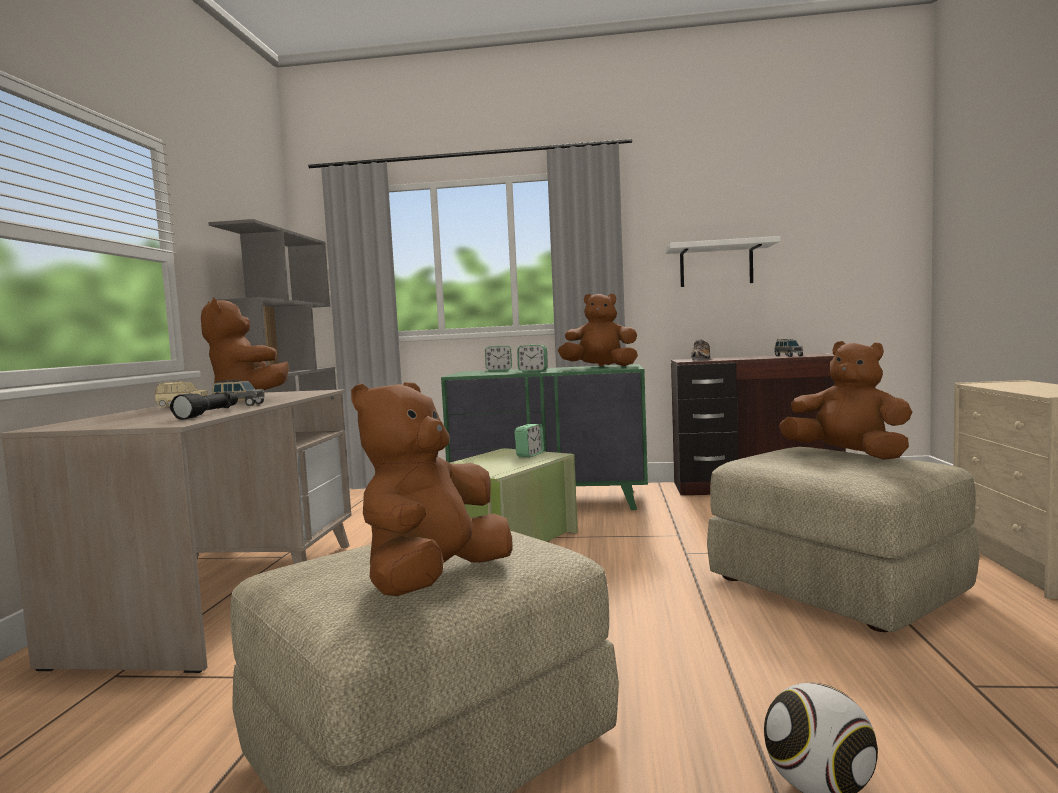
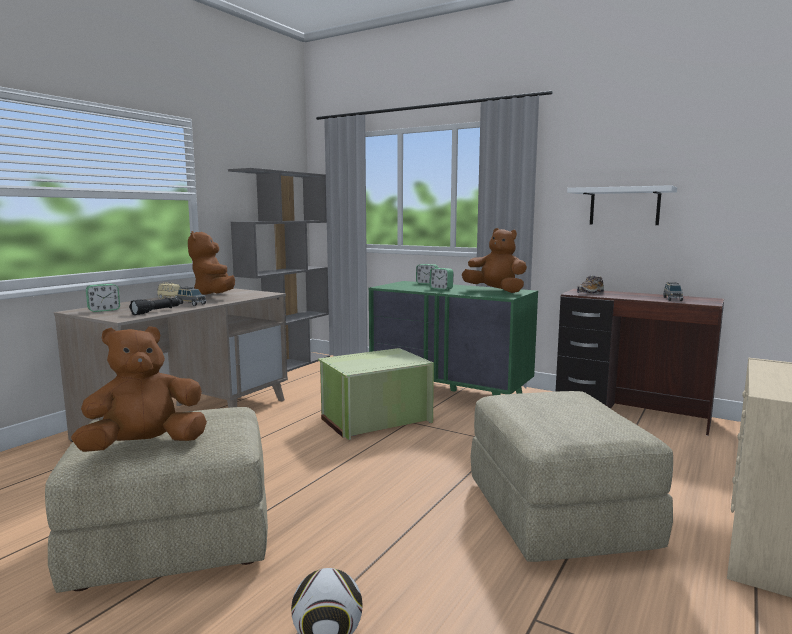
camera: 25 degrees right, 5 degrees up
(530, 455) = (403, 358): alarm clock -> alarm clock (104, 310)
(848, 455) = (588, 409): brown plush toy -> none

